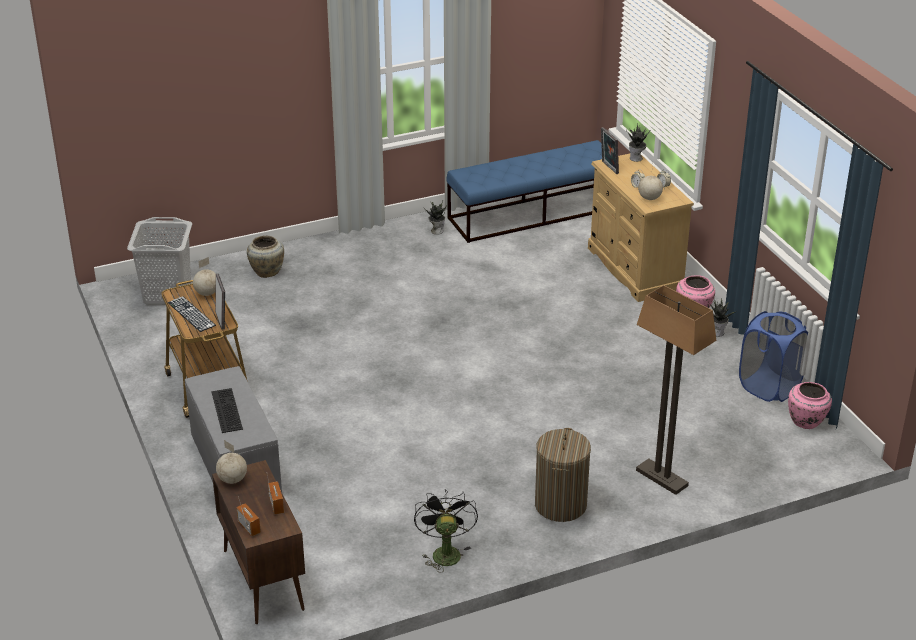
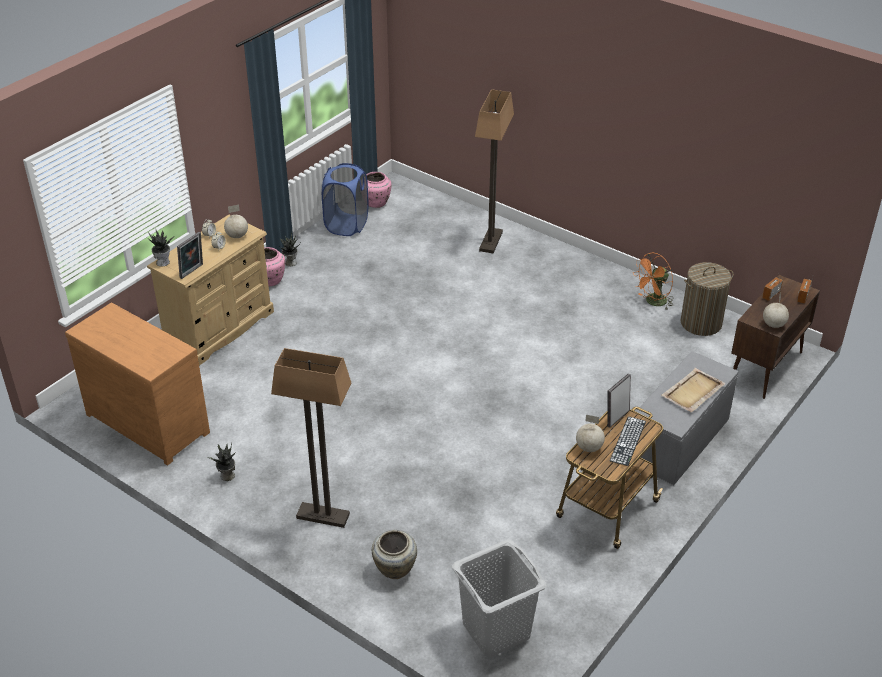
camera: 120 degrees left, 5 degrees up
(225, 410) = (692, 392): keyboard -> beige tray
(351, 258) = (322, 516): none -> floor lamp
(444, 552) = (653, 302): black fan -> orange fan
(534, 213) = (149, 421): blue bench -> brown dresser
(560, 505) = (559, 272): laundry basket -> laundry basket (701, 323)

